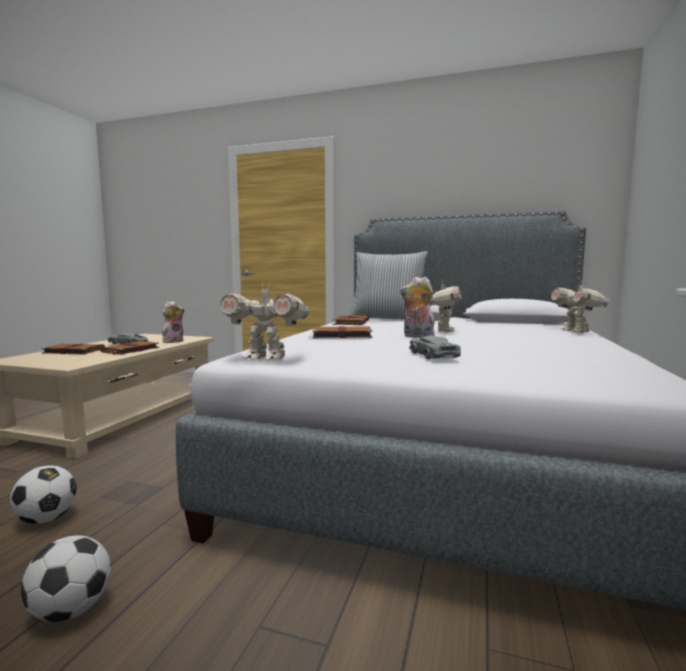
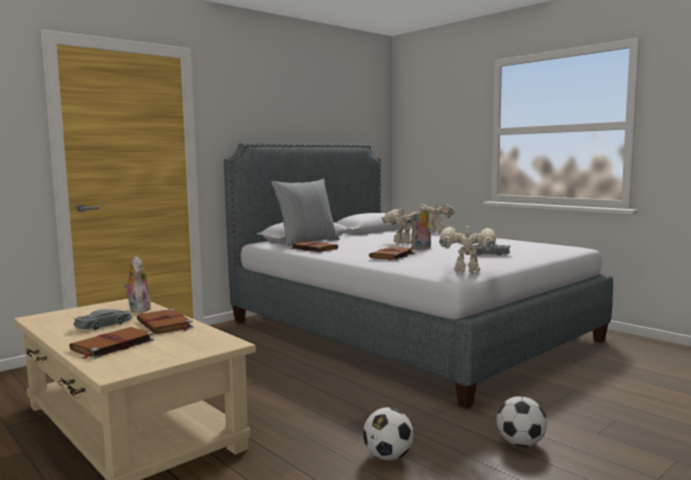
camera: 60 degrees left, 0 degrees up
(266, 358) = (467, 271): toy robot -> toy robot turned 120 degrees counterclockwise

